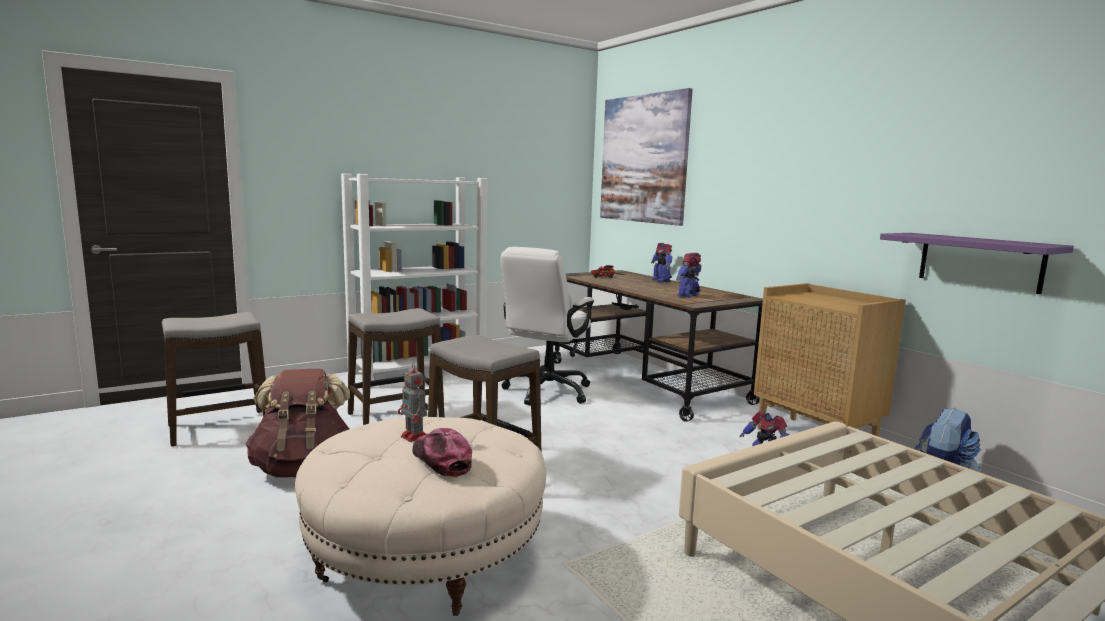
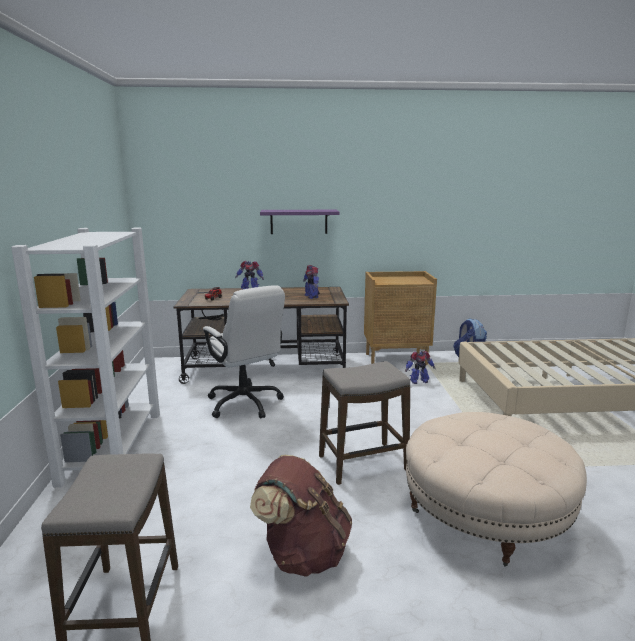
camera: 60 degrees left, 5 degrees up
(395, 416) = (221, 481): stool -> none
(415, 437) = (479, 441): toy robot -> none
(441, 460) = (524, 439): cap -> none
(643, 159) = (199, 193): picture -> none
(980, 262) = (457, 246): purple shelf -> purple shelf (299, 221)

